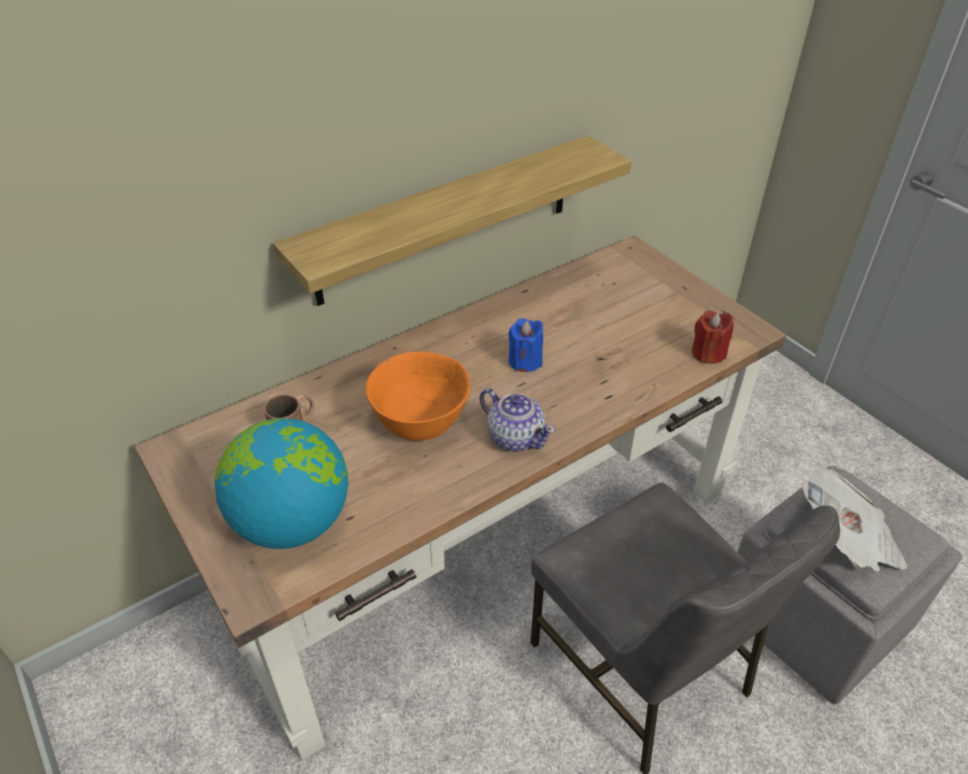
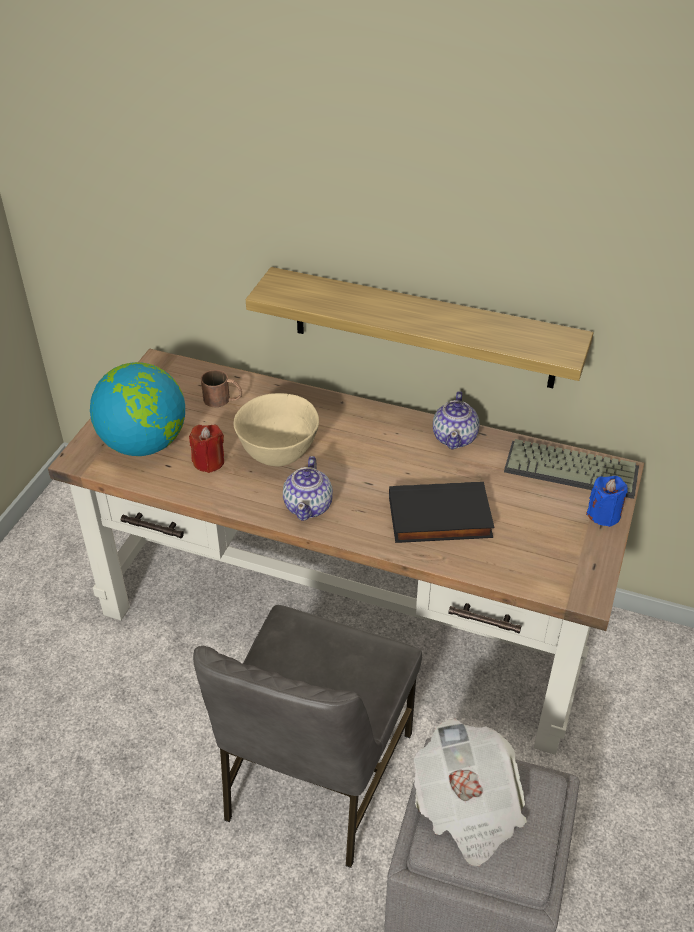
camera: 55 degrees right, 0 degrees up
(421, 423) = (279, 453): orange bowl -> beige bowl
(514, 307) = (455, 437): none -> teapot
(525, 361) = (396, 473): blue candle -> blue candle (603, 514)
(605, 364) = (439, 519): none -> black book
(611, 268) = (572, 469): none -> keyboard
(708, 353) = (521, 576): red candle -> red candle (209, 462)

